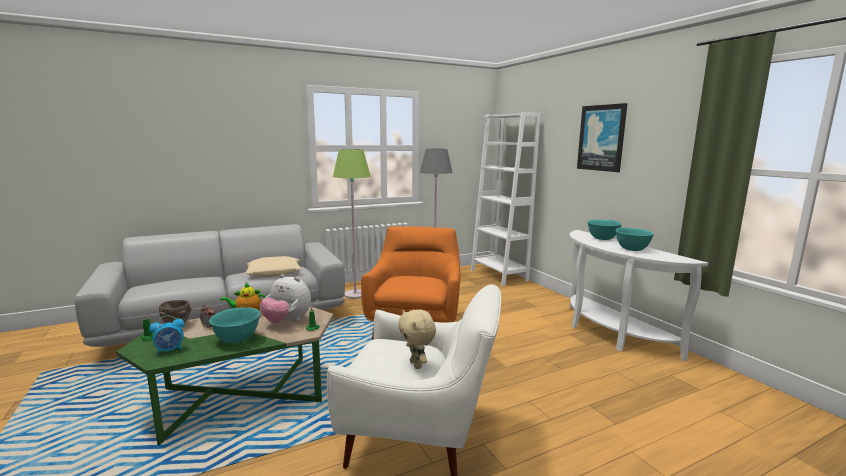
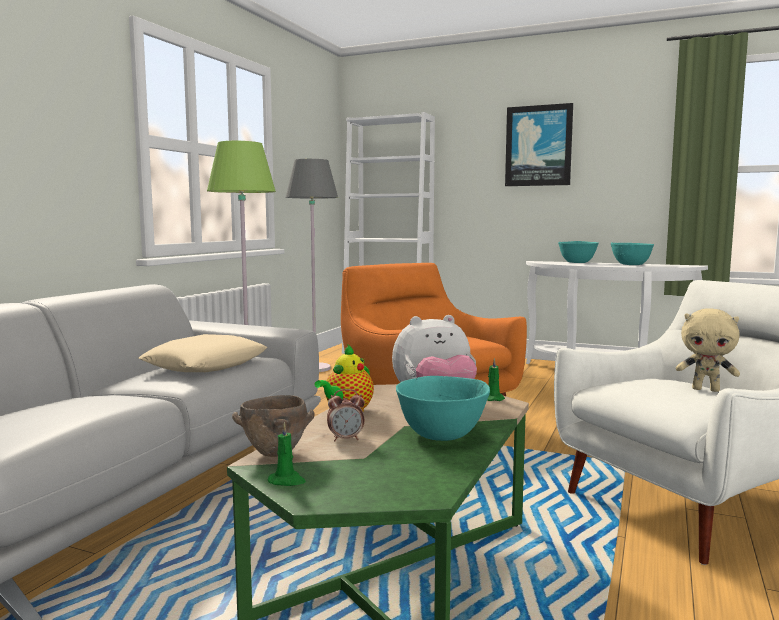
camera: 40 degrees left, 5 degrees down
(170, 350) = (394, 477): alarm clock -> none

